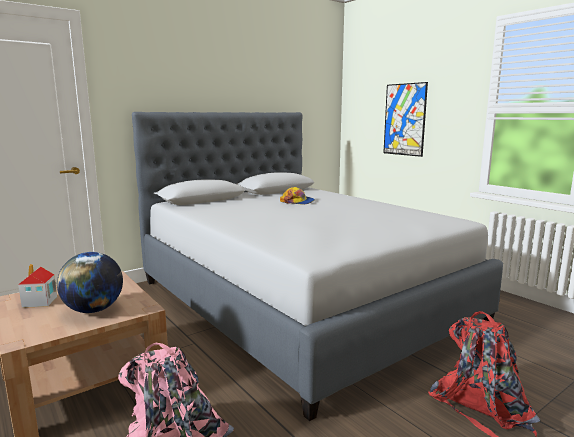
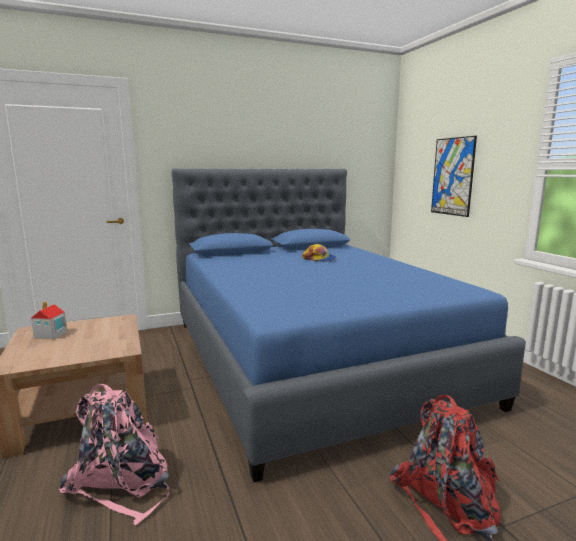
camera: 15 degrees right, 0 degrees up
(93, 310) = (84, 347): globe -> none
(300, 301) = (313, 359): grey bed -> blue bed

